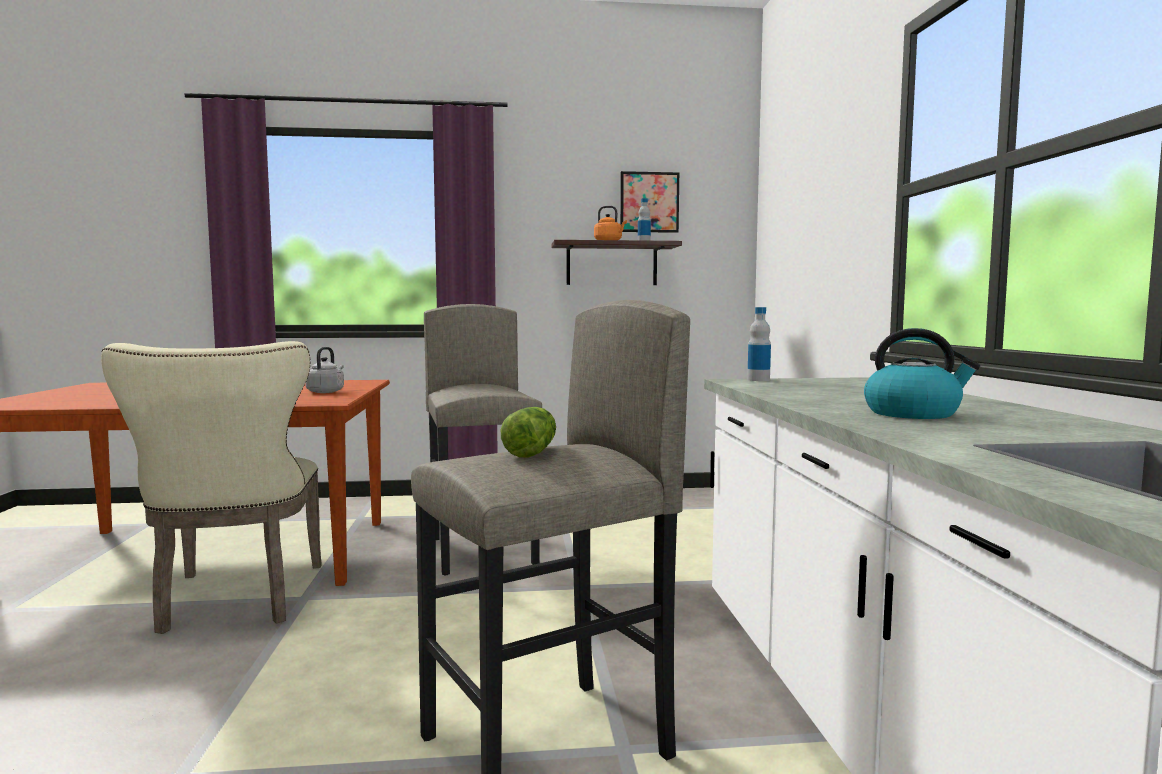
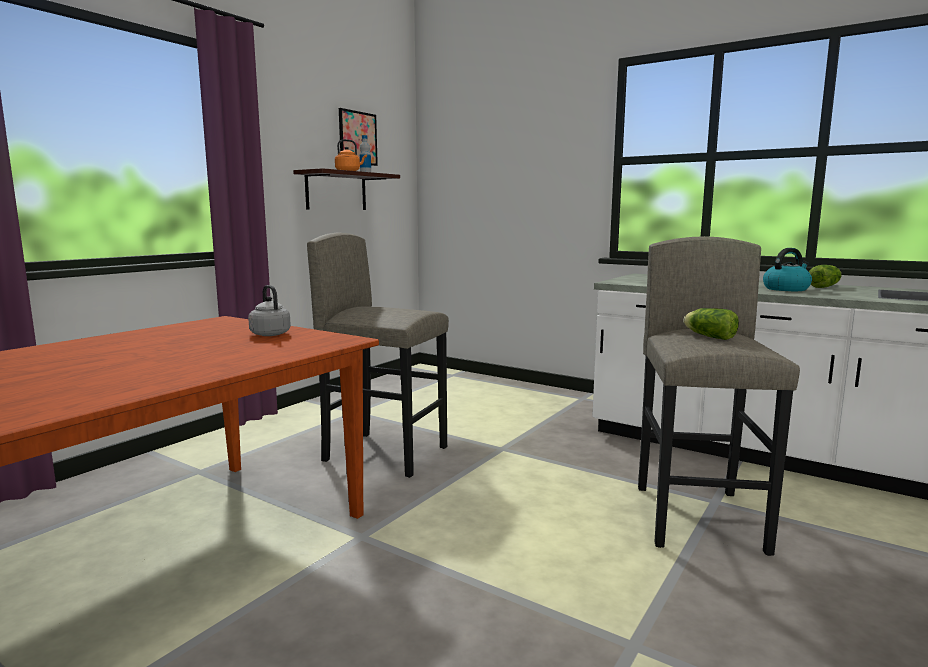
camera: 50 degrees left, 5 degrees up
(237, 601) = (315, 567): beige chair -> none
(758, 380) = (618, 280): bottle -> none
(1046, 422) = (825, 287): none -> lettuce

